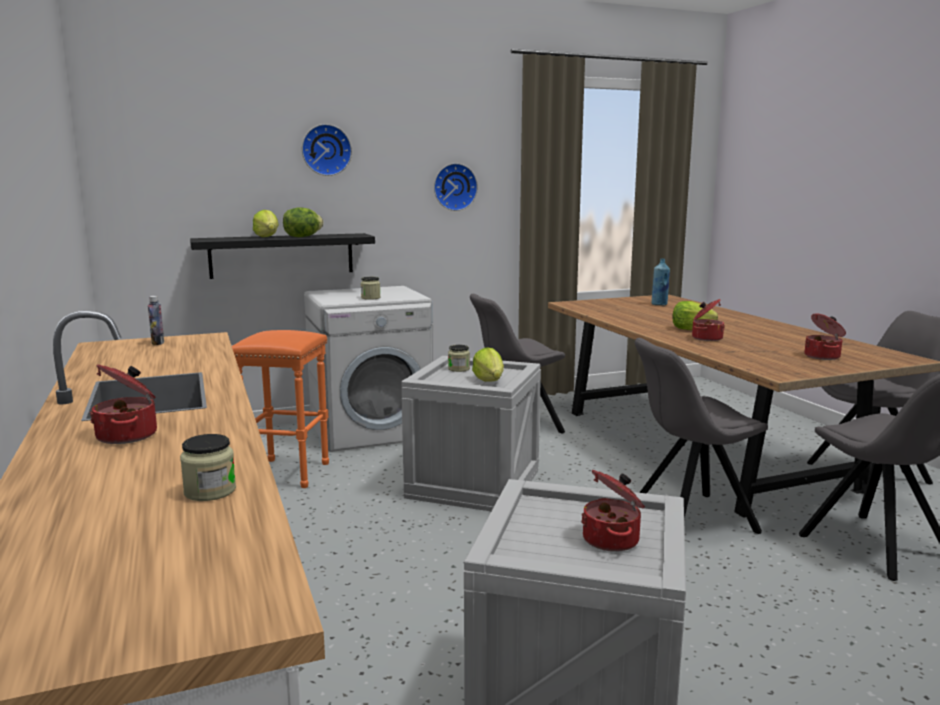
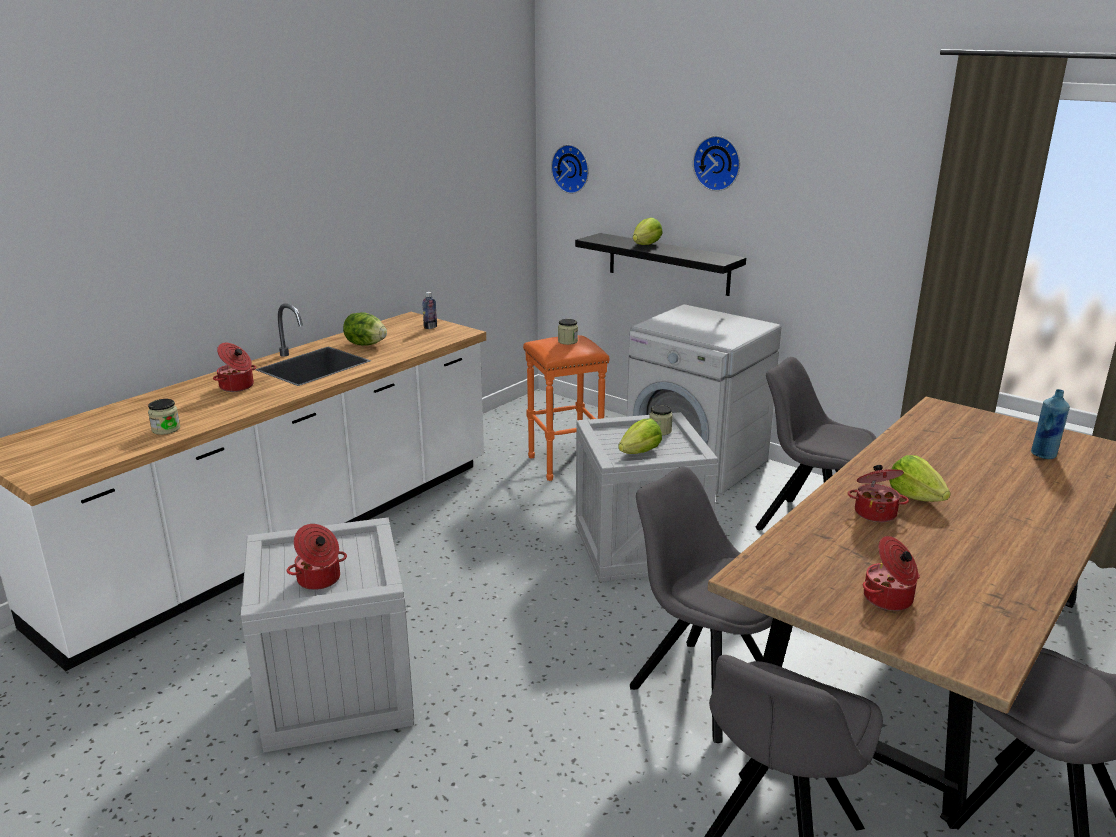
camera: 60 degrees right, 10 degrees up
(303, 237) = (667, 252): lettuce -> lettuce (366, 344)
(370, 298) = (690, 330): jar -> jar (567, 341)
(454, 187) = (854, 221): wall clock -> wall clock (572, 168)

